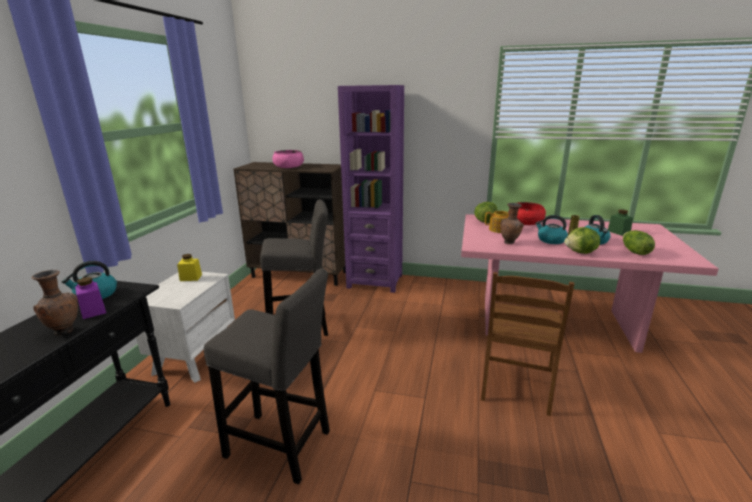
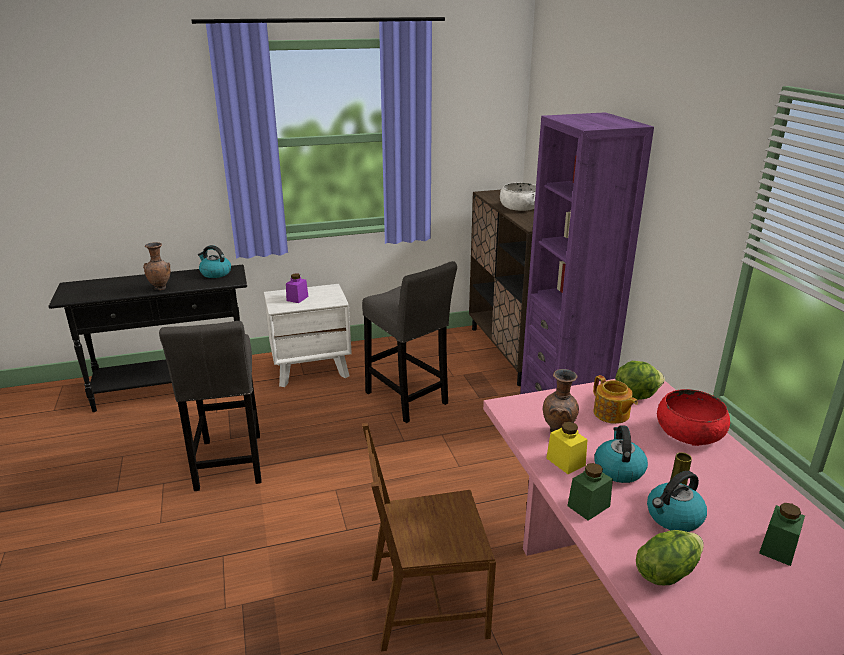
camera: 60 degrees right, 5 degrees up
(93, 311) = (191, 283): purple jar -> purple jar (297, 298)
(191, 278) = (325, 293): yellow jar -> yellow jar (565, 462)
(288, 166) = (520, 207): pink bowl -> white bowl
(581, 252) = (588, 506): lettuce -> green jar

